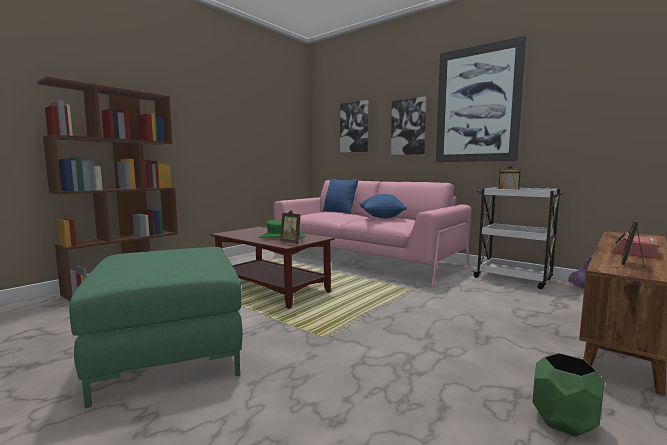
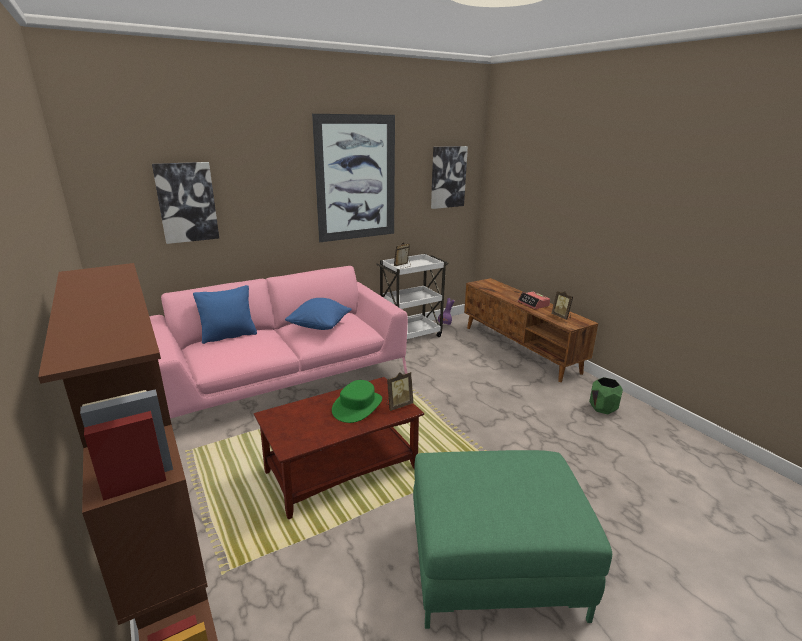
camera: 70 degrees left, 15 degrees up
(408, 127) = (279, 202): picture -> picture (448, 177)

